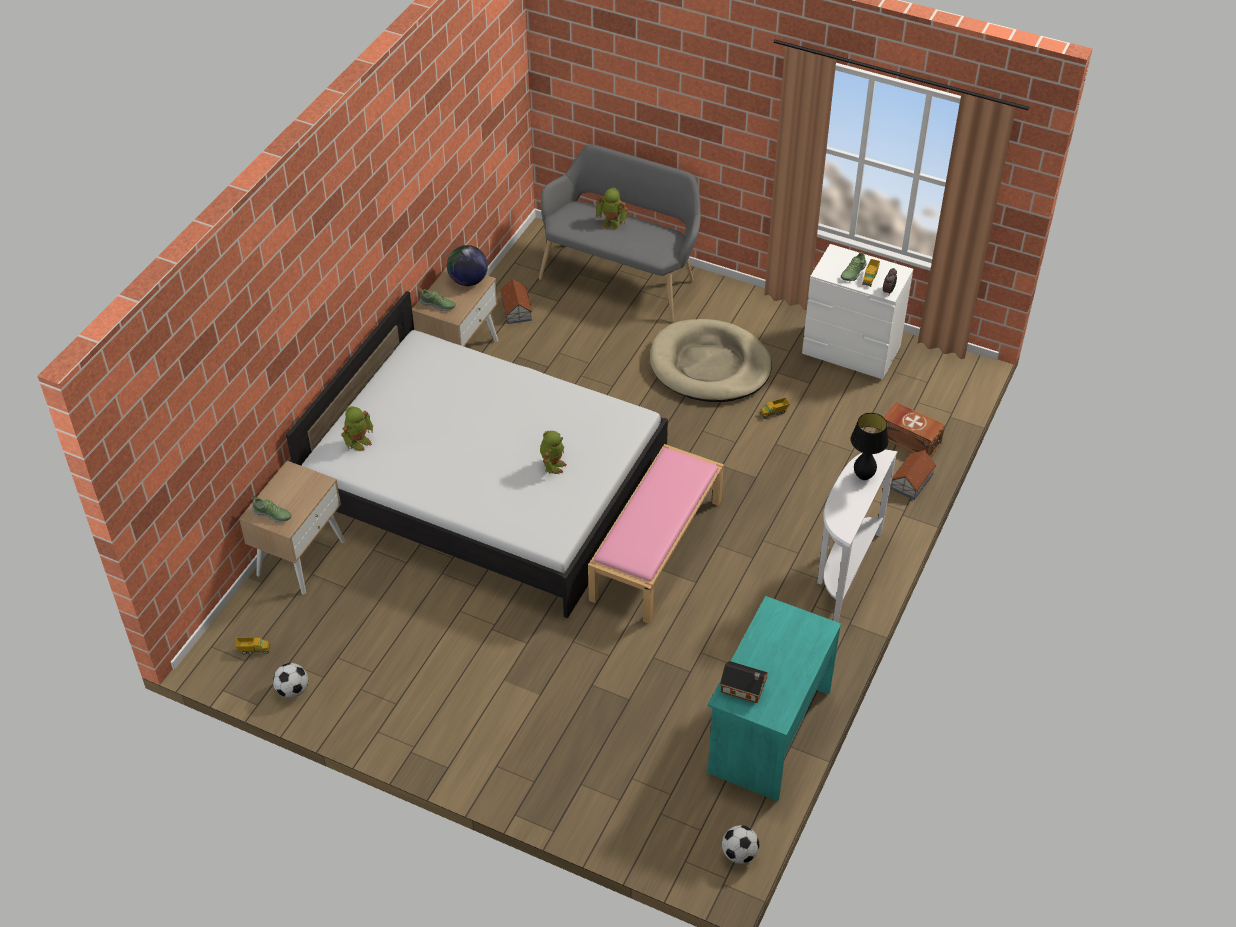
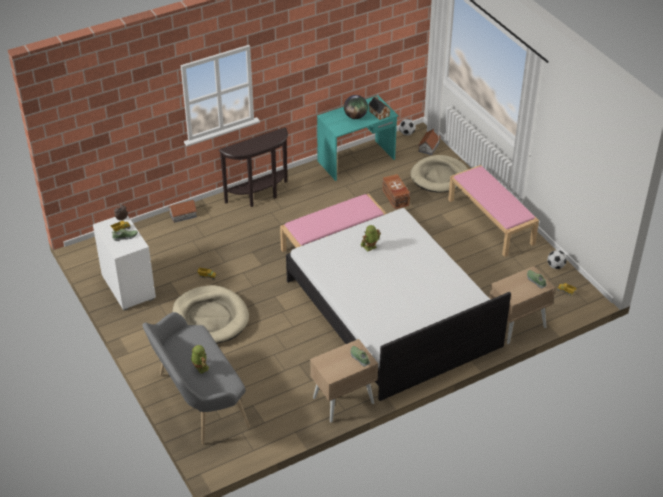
camera: 145 degrees left, 5 degrees down
(359, 442) = (463, 306): toy robot -> none
(447, 724) = (491, 221): none -> pink bench
(468, 281) = (328, 365): globe -> globe (355, 117)
(516, 310) = (283, 413): toy house -> toy house (429, 146)
(602, 777) = (439, 176): none -> beige dog bed
(843, 572) = (260, 196): white console table -> brown console table
(863, 476) = (247, 146): black table lamp -> none
(909, 439) = (158, 232): brown storage box -> brown storage box (395, 198)

